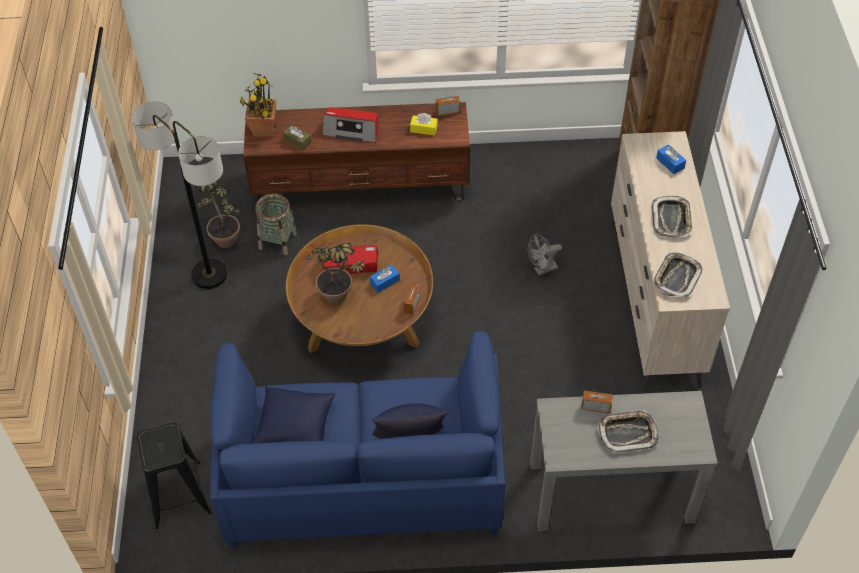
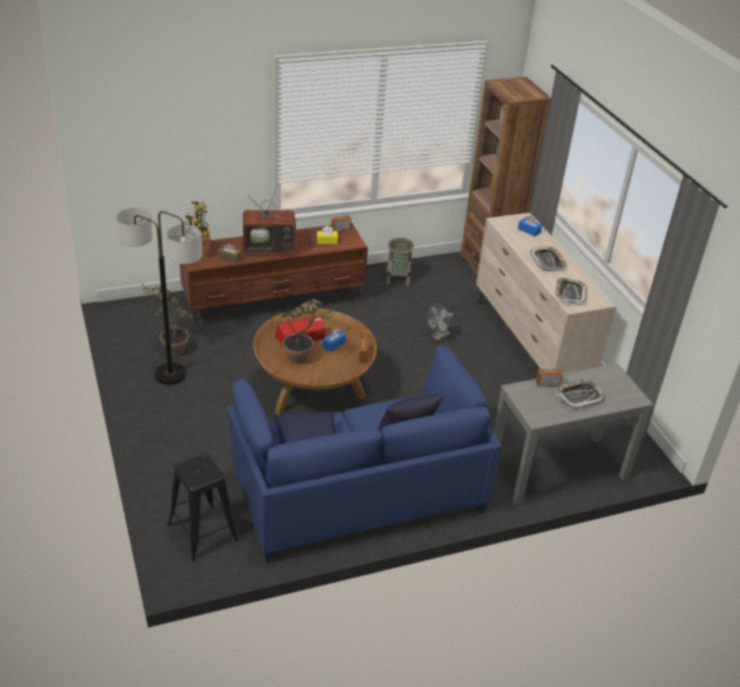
camera: 20 degrees left, 15 degrees down
(277, 241) = (220, 345): basket -> basket (397, 279)
(352, 130) = (270, 247): radio -> television

